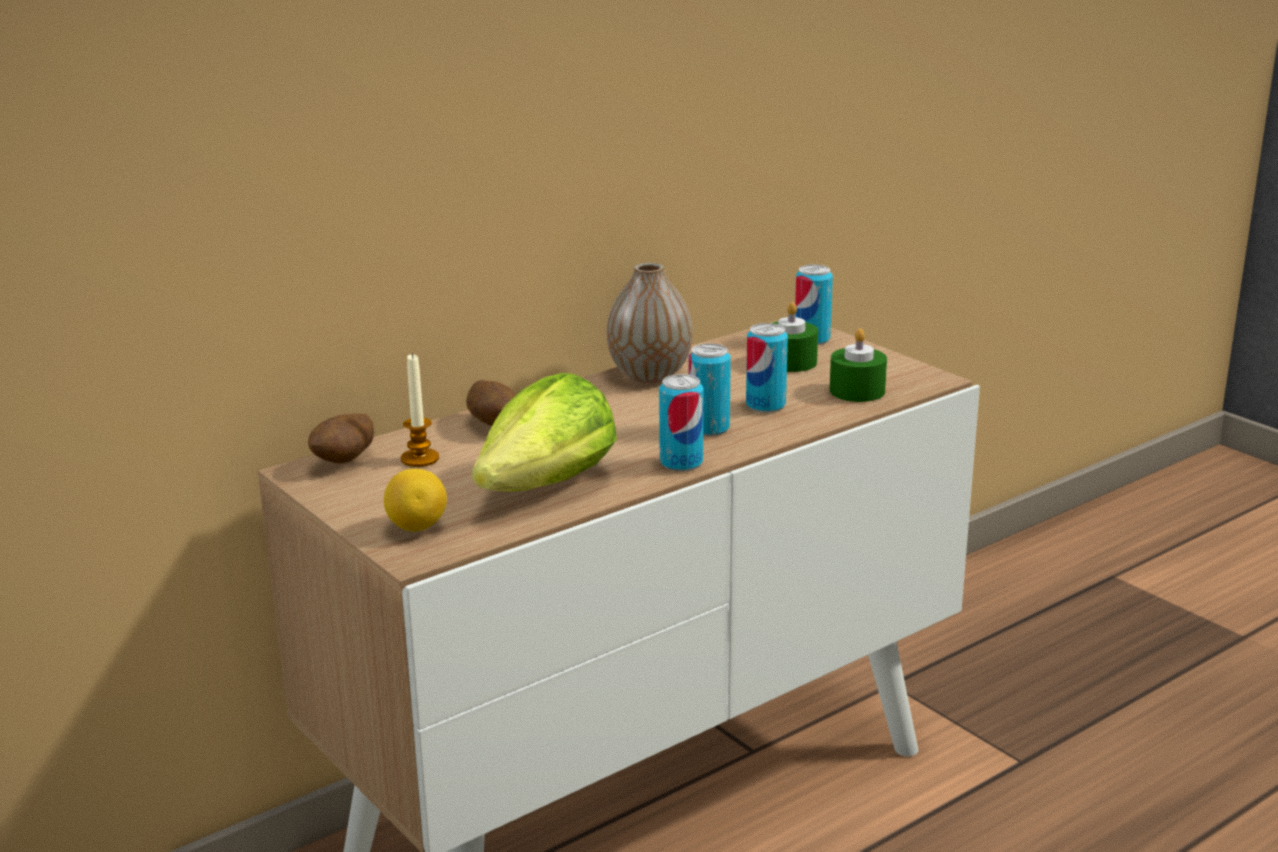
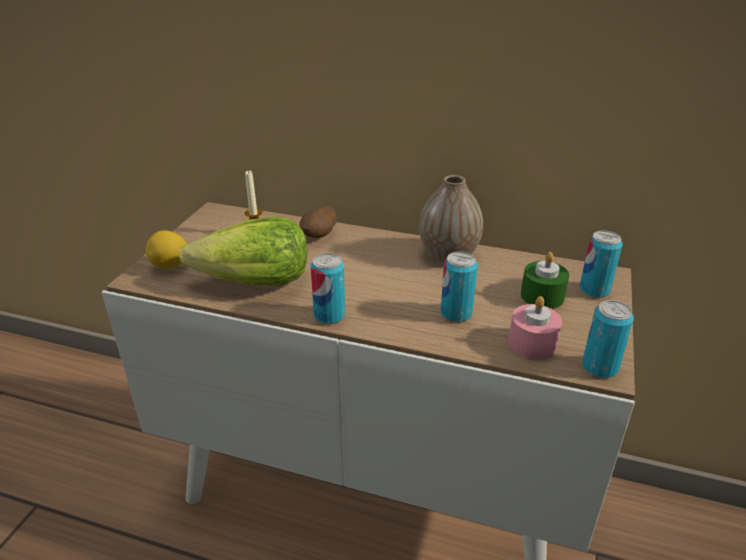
camera: 55 degrees right, 10 degrees up
(344, 461) = (234, 217): potato -> none
(709, 428) = (393, 306): can -> can (599, 367)
(857, 391) = (532, 343): green candle -> pink candle

